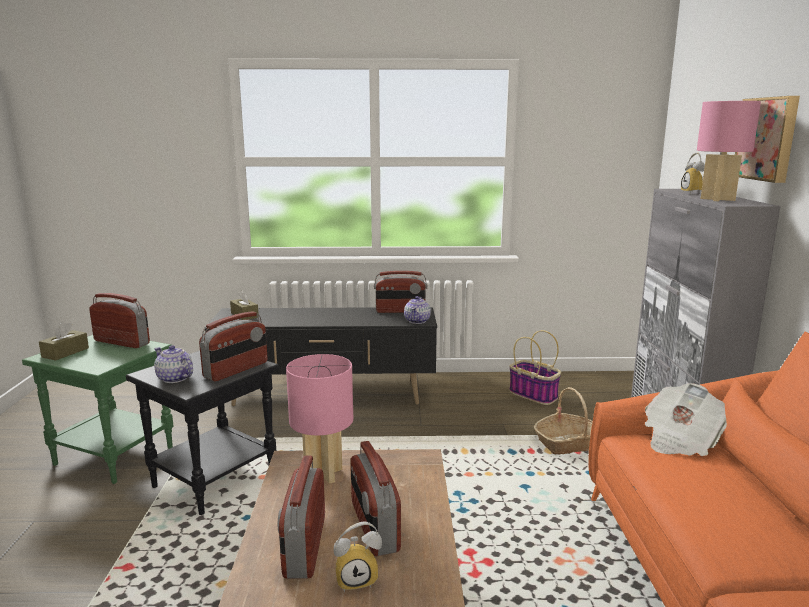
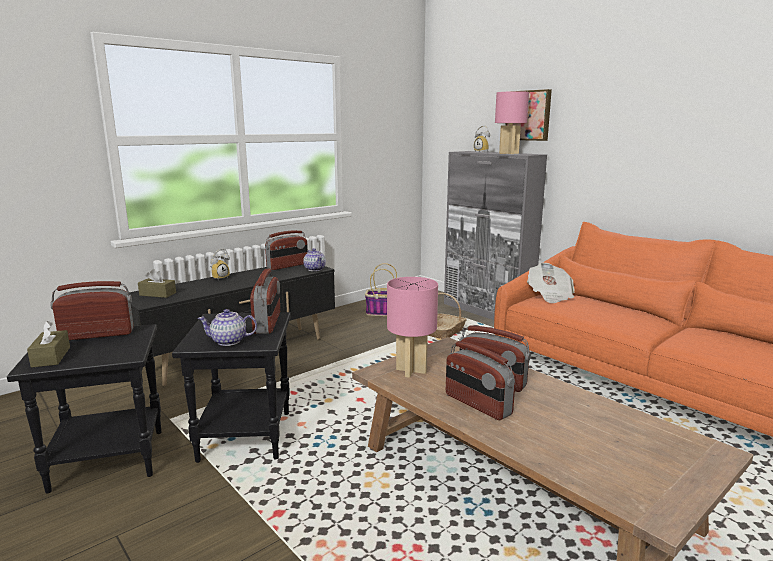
camera: 40 degrees left, 0 degrees up
(112, 457) = (106, 461): green side table -> black side table
(357, 579) = (531, 404): alarm clock -> alarm clock (220, 278)

